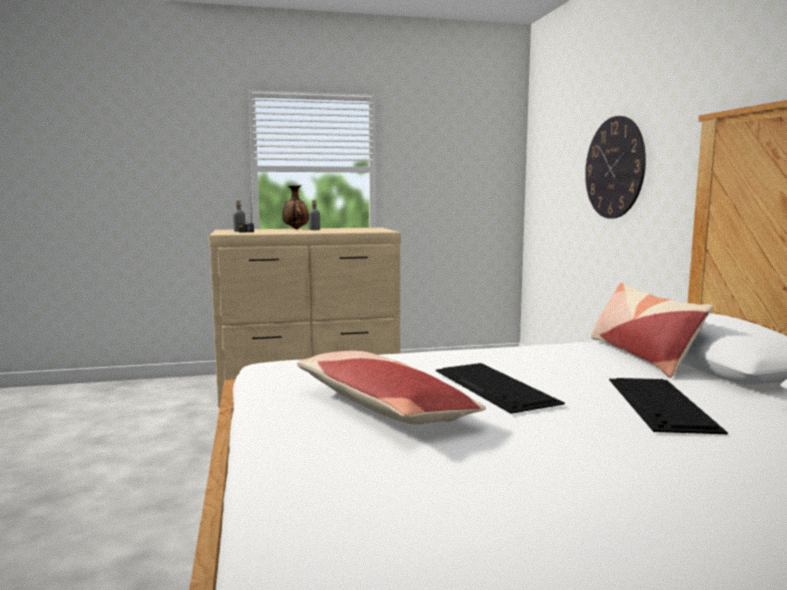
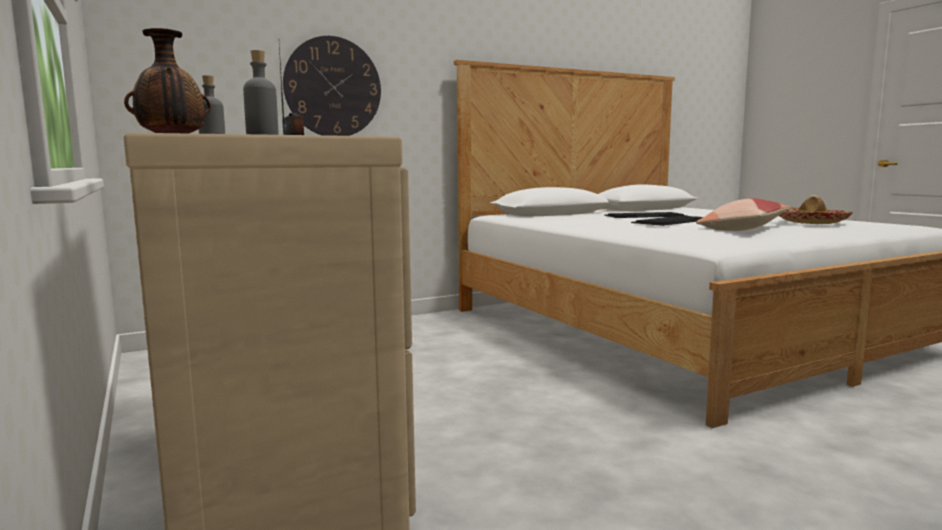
camera: 105 degrees left, 0 degrees up
(454, 498) = (811, 222): none -> hat
(641, 355) = (548, 216): pillow -> none

